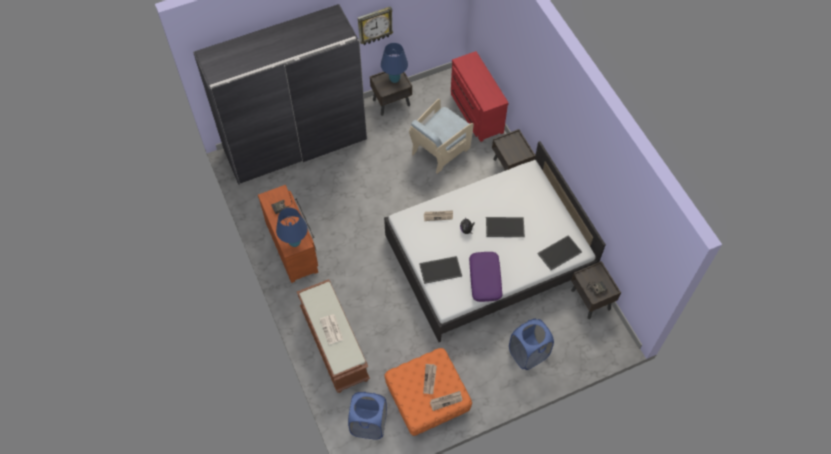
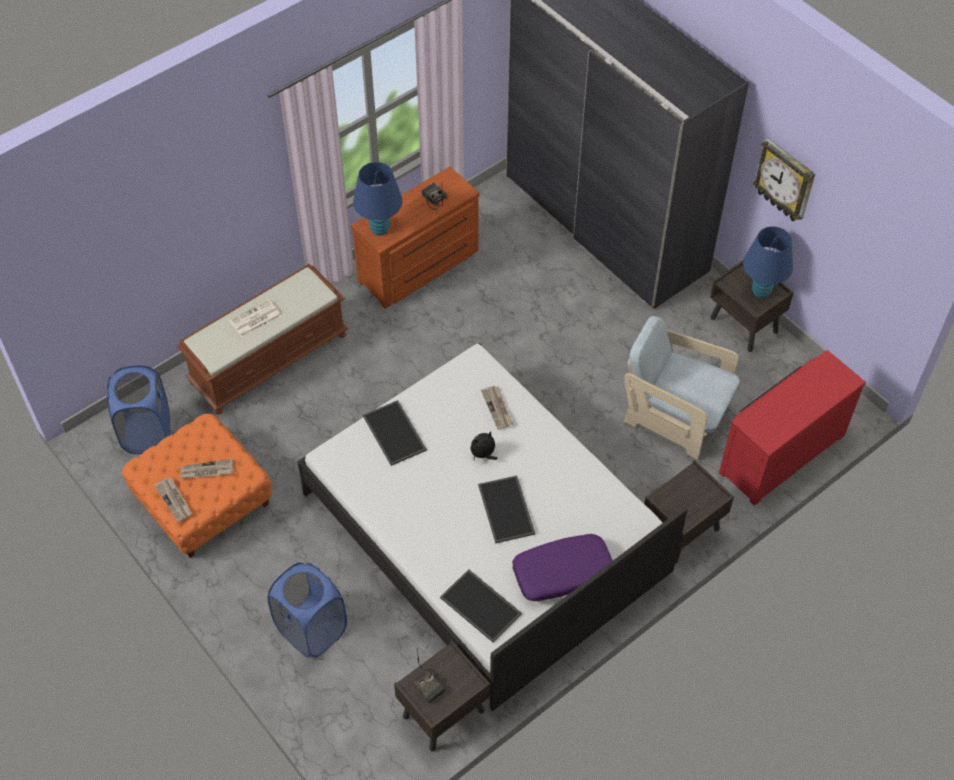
camera: 75 degrees right, 5 degrees down
(485, 279) = (394, 501): purple pillow -> purple pillow (563, 573)

